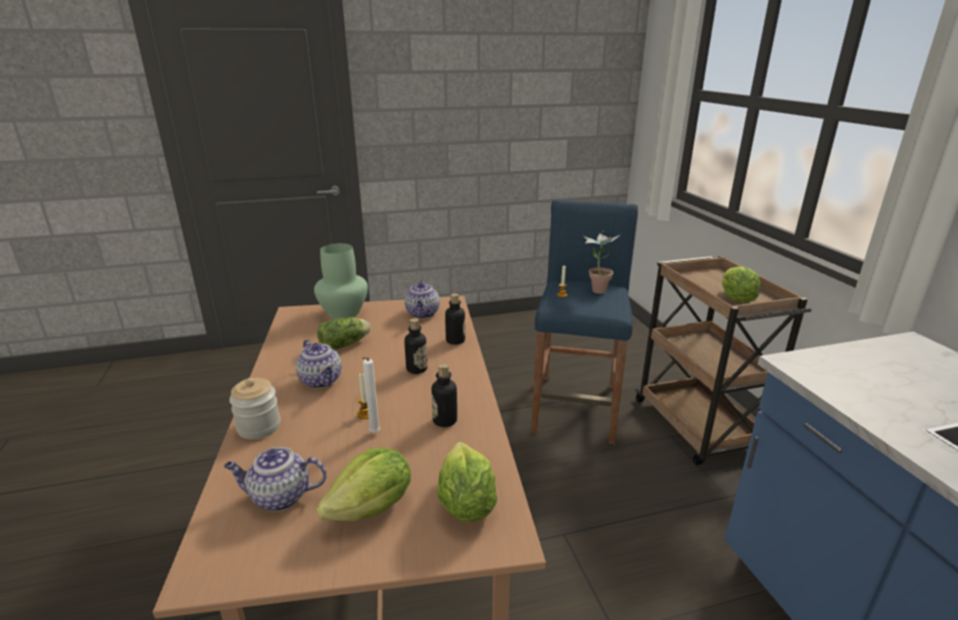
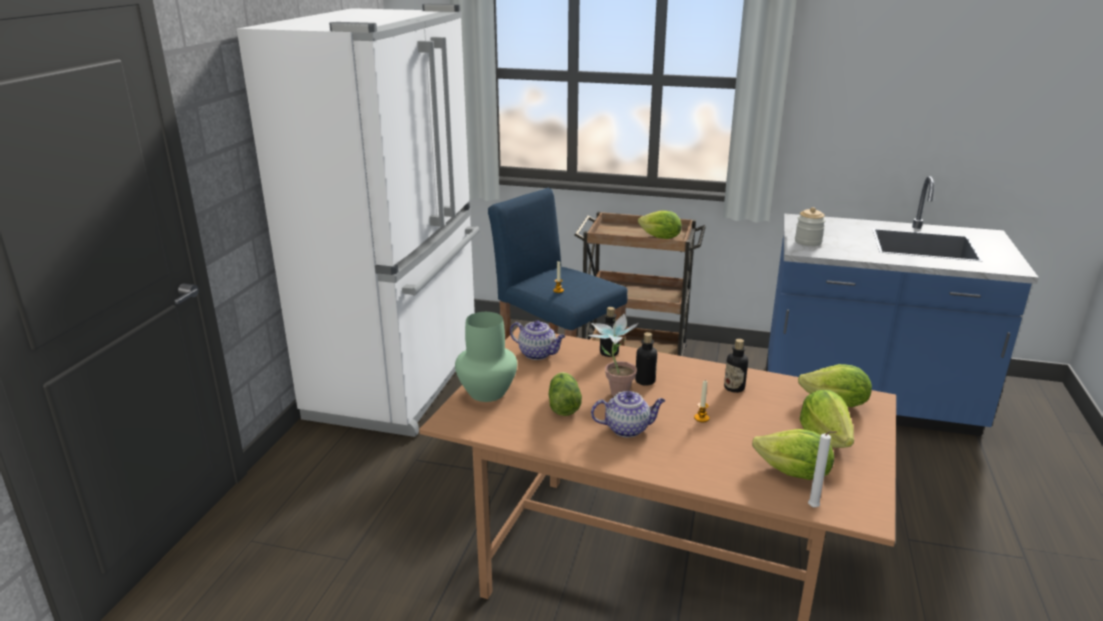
camera: 60 degrees left, 0 degrees up
(259, 427) = (686, 471): jar -> jar (808, 242)
(279, 497) = (793, 474): teapot -> lettuce
(373, 434) = (733, 420): white candle -> white candle (815, 508)
(517, 335) = (401, 381): none -> white fridge
(597, 289) = (563, 274): potted plant -> potted plant (613, 392)

